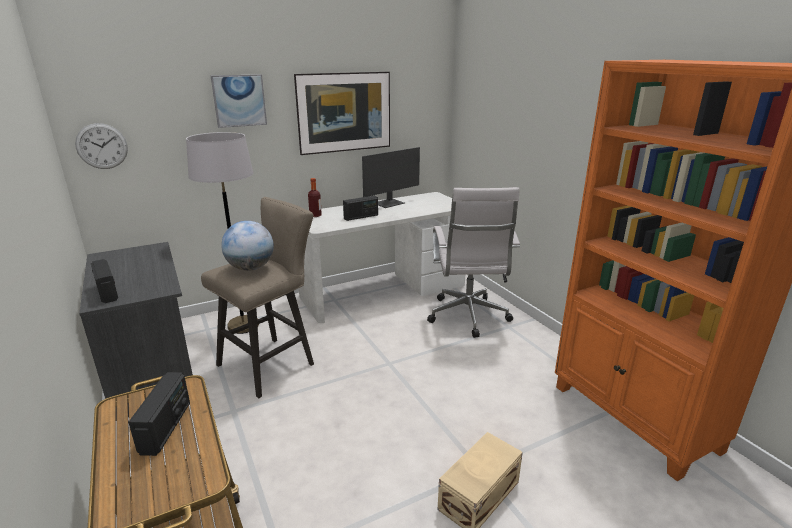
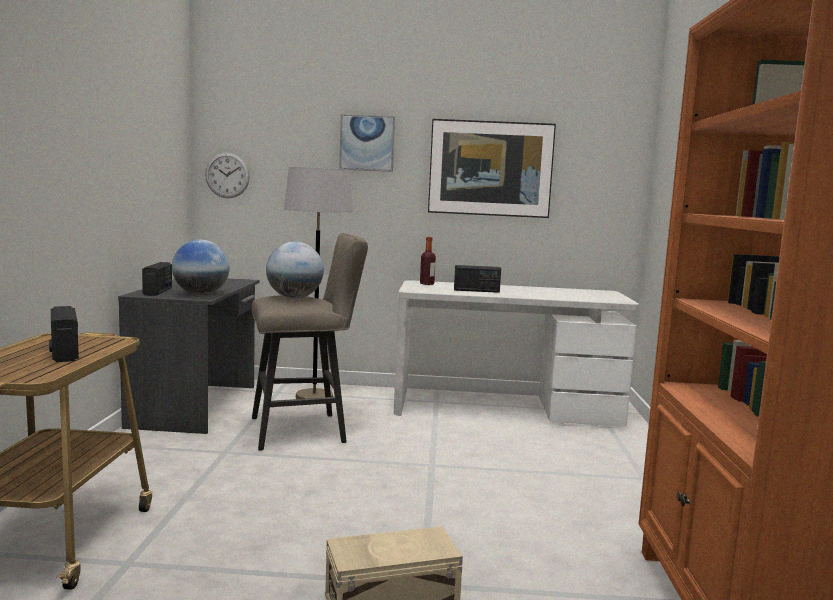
camera: 30 degrees right, 15 degrees down
(155, 284) = (201, 294): none -> globe
(166, 427) = (64, 352): radio -> radio turned 120 degrees clockwise
(389, 203) = (532, 289): monitor -> none
(468, 317) = (593, 455): white office chair -> none

